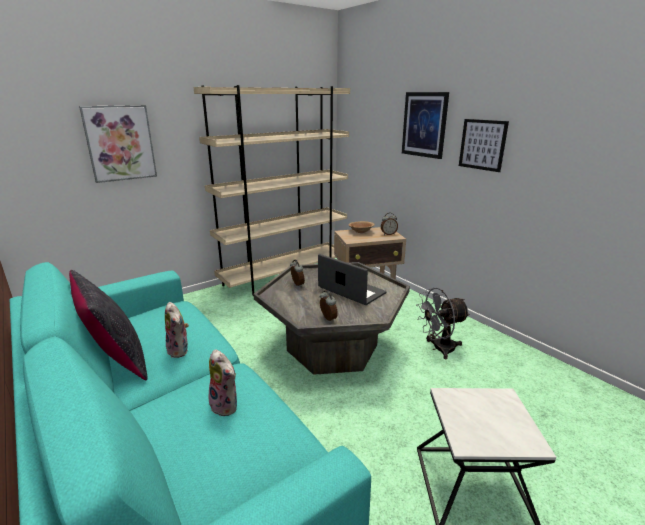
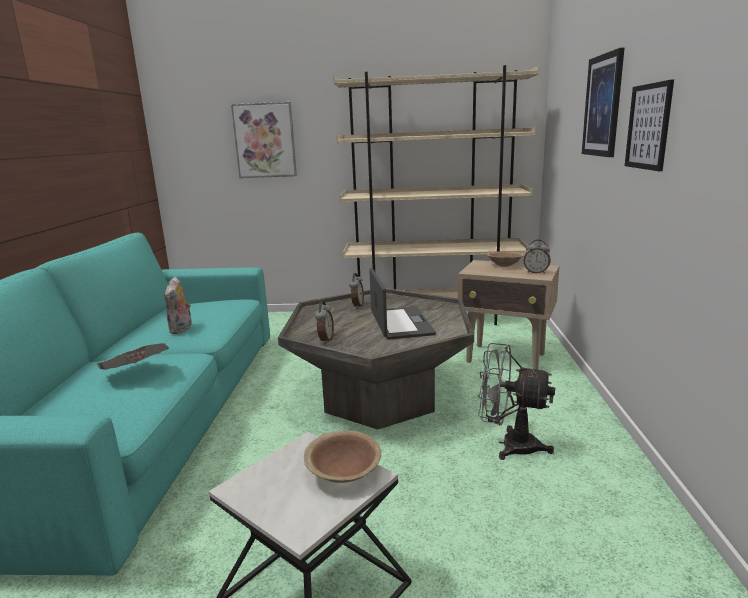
camera: 40 degrees right, 5 degrees down
(116, 361) = (142, 325): black pillow -> none
(226, 406) = (137, 374): plush toy -> newspaper
(493, 402) = (344, 473): none -> brown bowl

